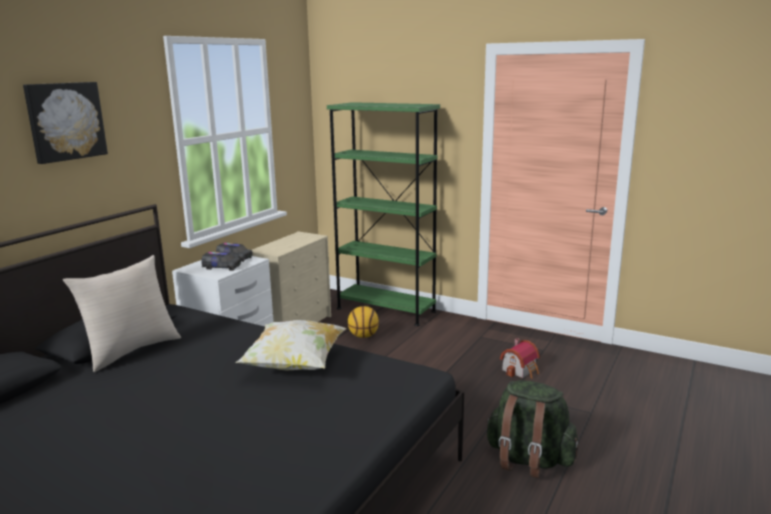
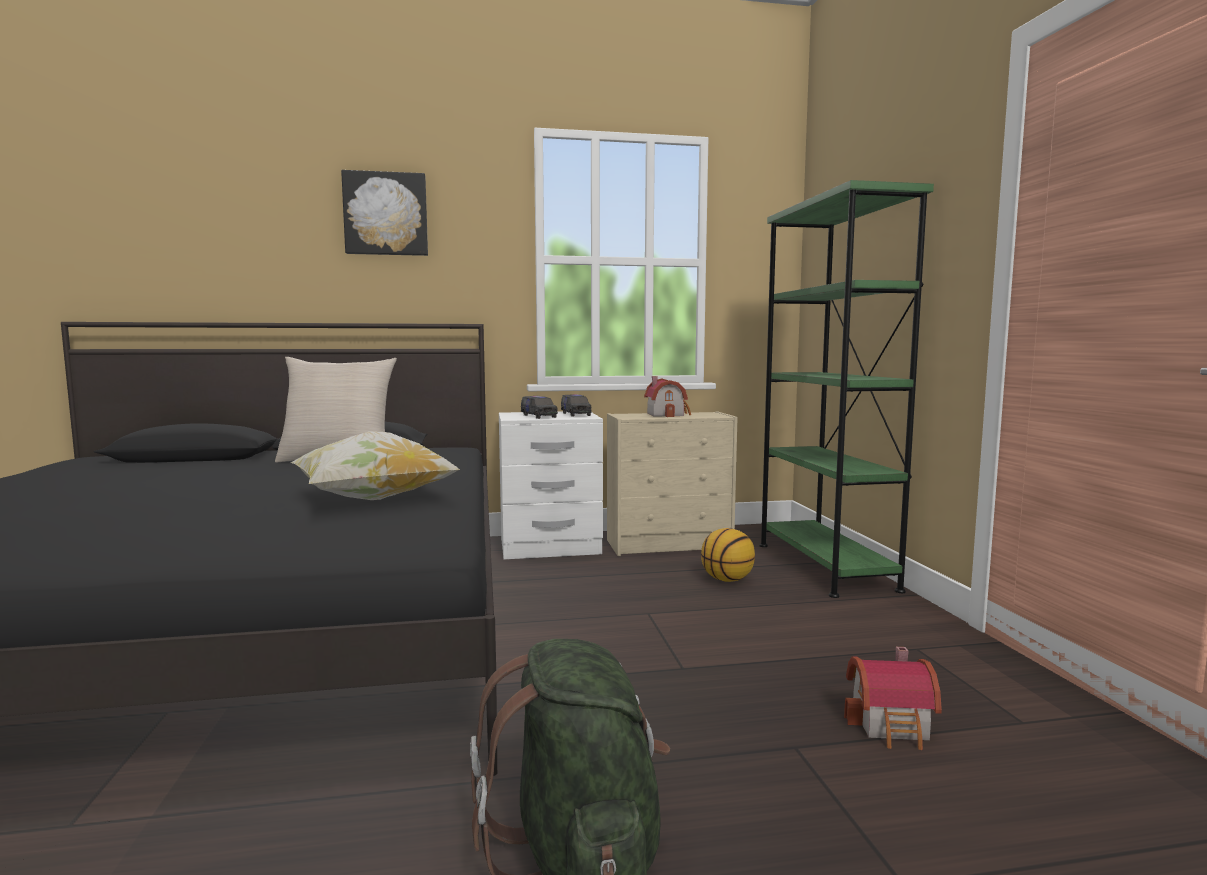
camera: 50 degrees right, 10 degrees down
(284, 242) = (667, 414): none -> toy house

